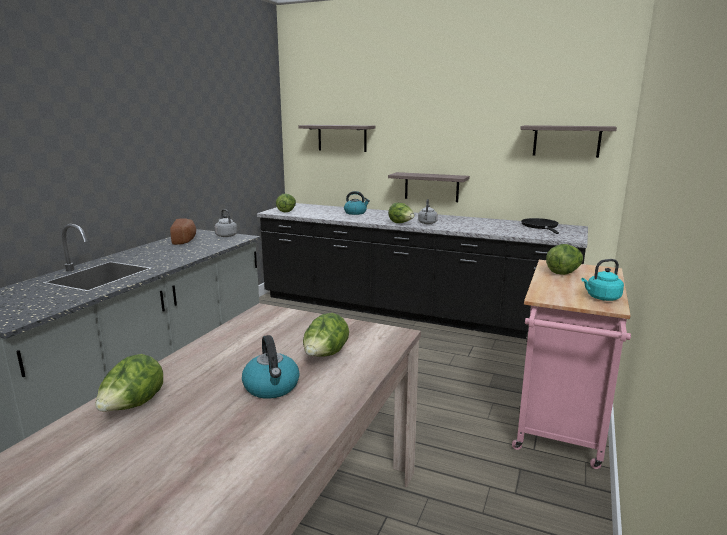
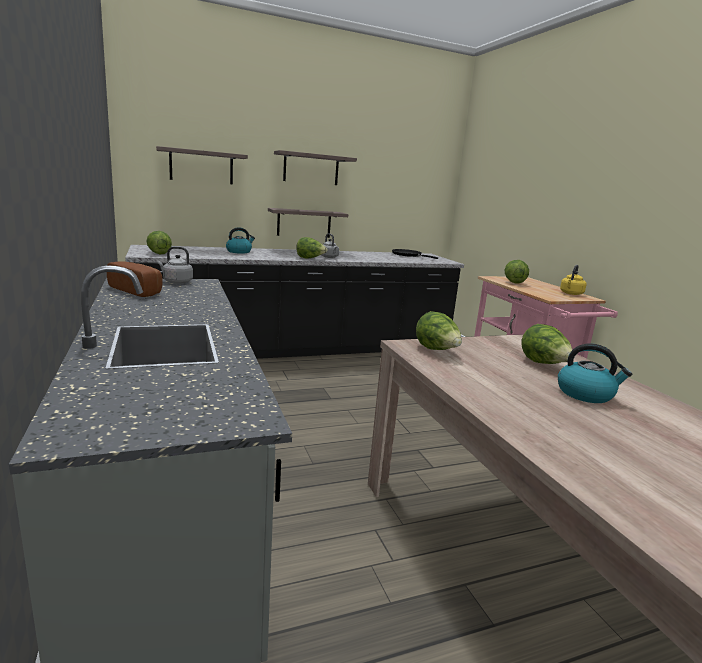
camera: 45 degrees left, 0 degrees up
(133, 407) = (570, 446): lettuce -> lettuce (437, 350)
(566, 141) = (416, 183): shelf -> shelf (311, 169)
(601, 298) = (571, 293): turquoise kettle -> yellow kettle

